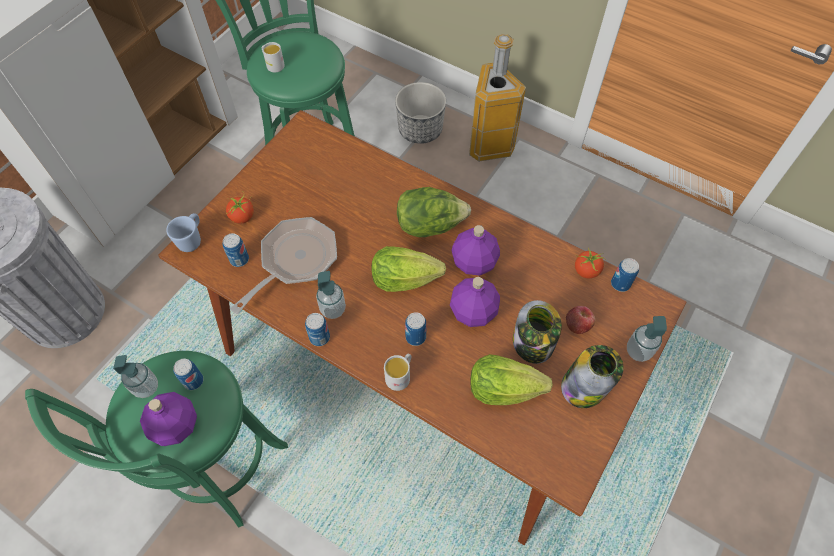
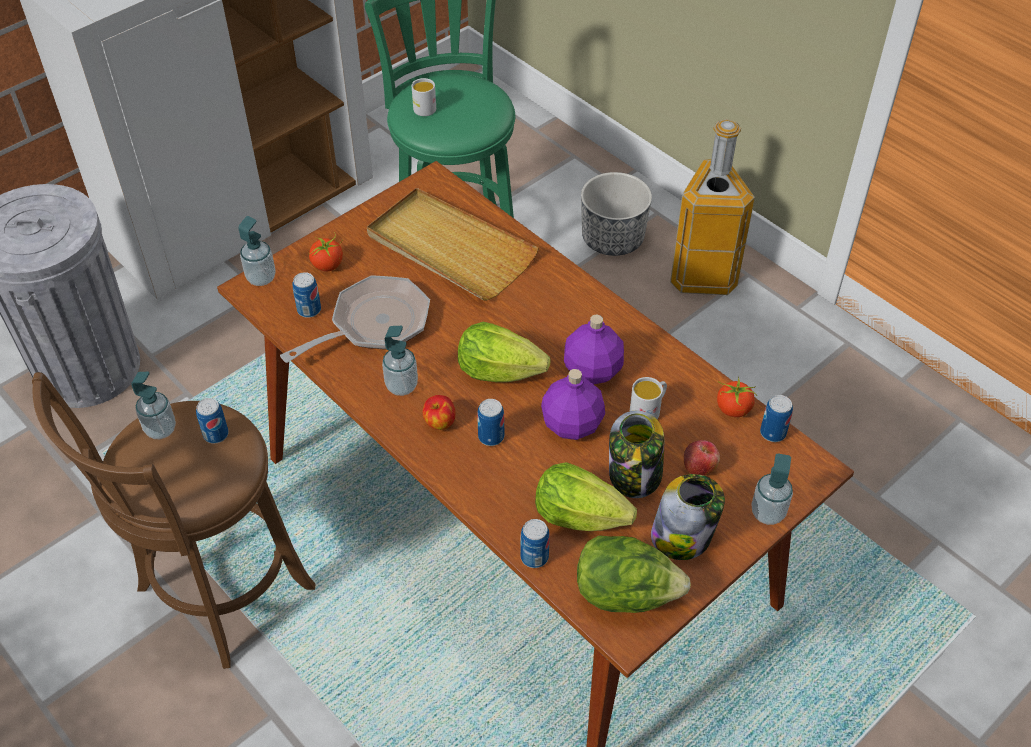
camera: 15 degrees right, 10 degrees down
(175, 426) = (180, 477): purple bottle -> none
(192, 239) = (261, 278): blue mug -> soap dispenser
(218, 469) = (219, 594): green stool -> brown stool
(319, 337) = (375, 412): can -> can (534, 557)
(334, 182) = (450, 248): none -> beige tray
(372, 334) = (439, 423): none -> apple
(400, 375) = (458, 474): white mug -> white mug (648, 410)
(430, 225) = (551, 319): lettuce -> lettuce (626, 594)

